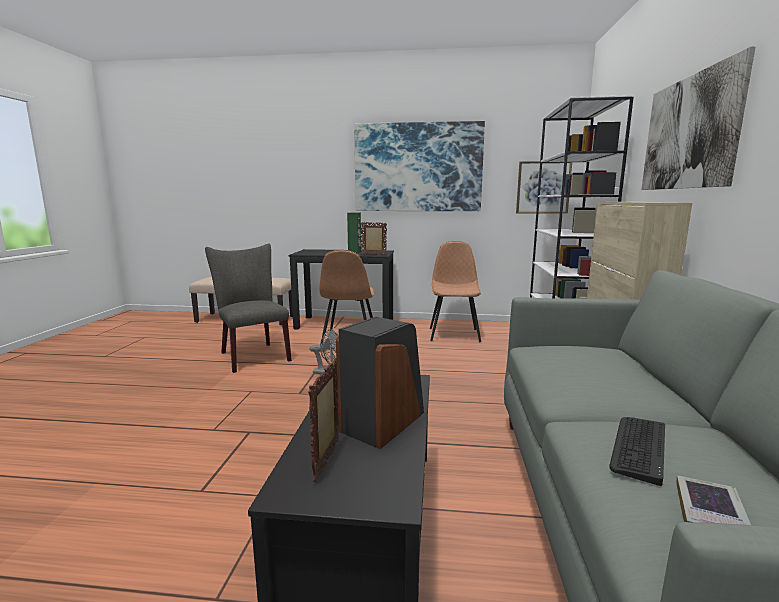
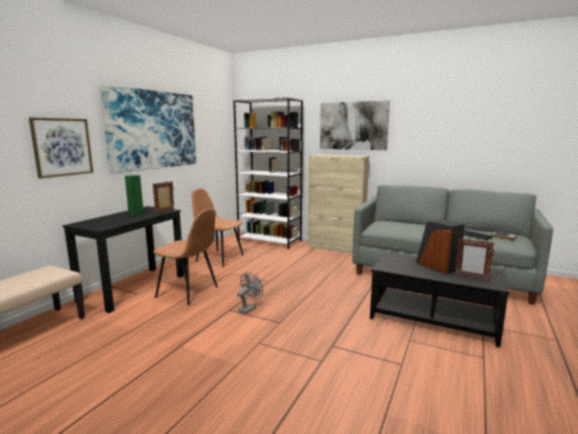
camera: 70 degrees left, 0 degrees up
(252, 355) = (166, 339): grey chair -> none
(543, 187) = (220, 144): picture -> picture (62, 147)

